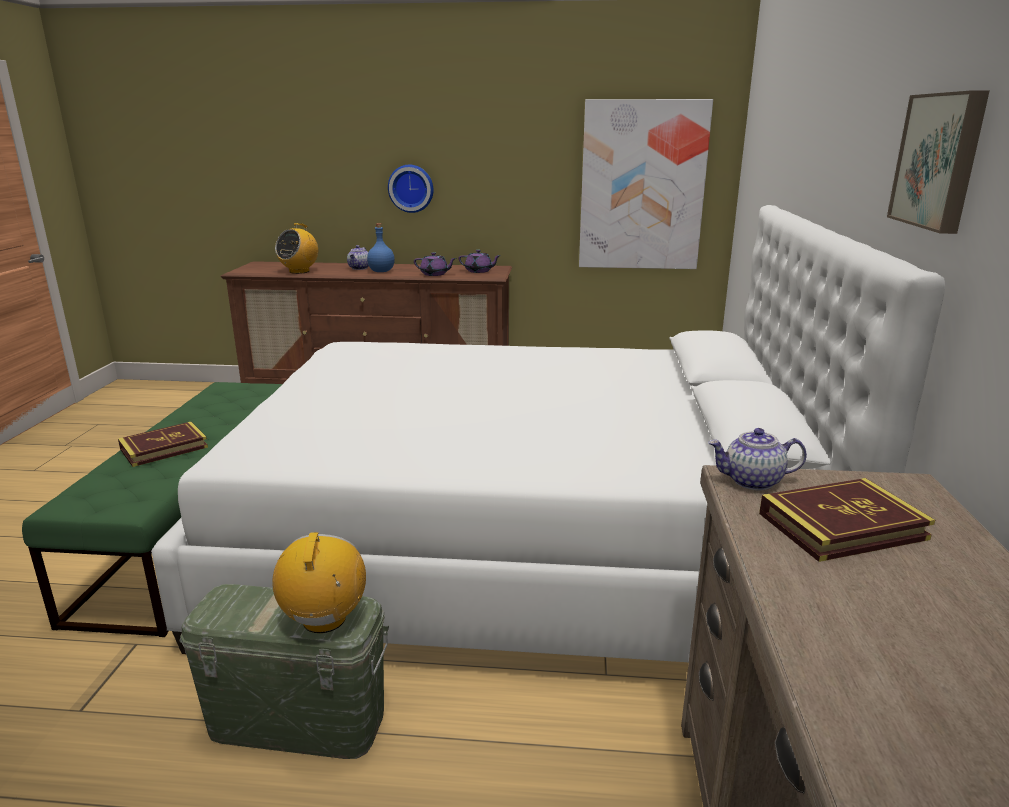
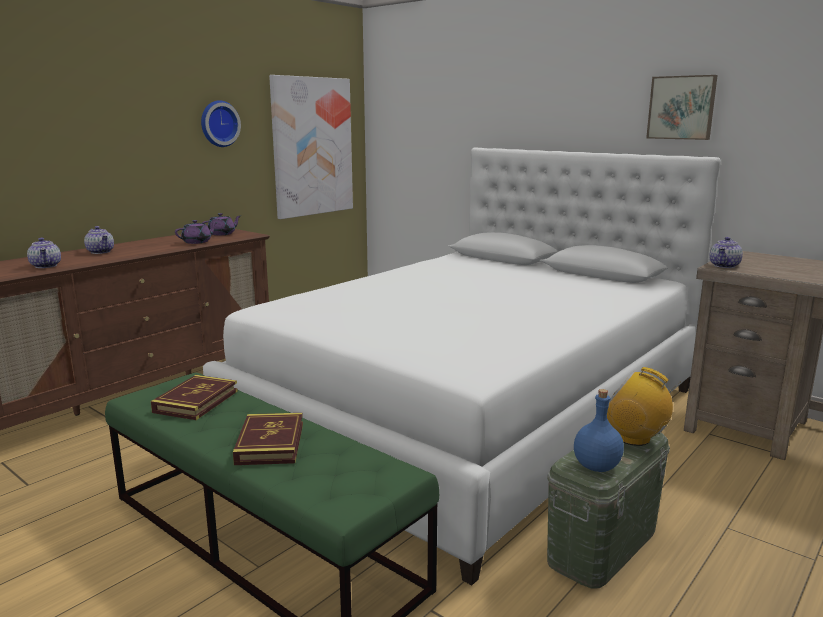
camera: 55 degrees left, 5 degrees down
(299, 271) = (46, 266): radio -> teapot
(382, 271) = (137, 249): blue bottle -> blue bottle (596, 466)
(411, 188) = (127, 160): wall clock -> wall clock (218, 123)
(841, 526) = (777, 266): book -> book (196, 401)

